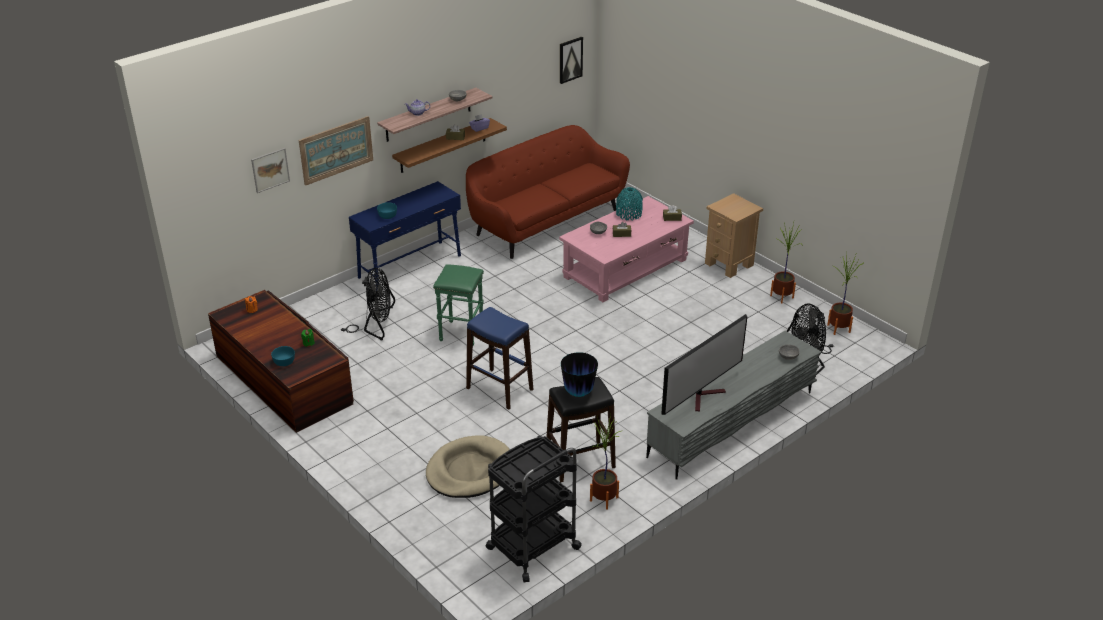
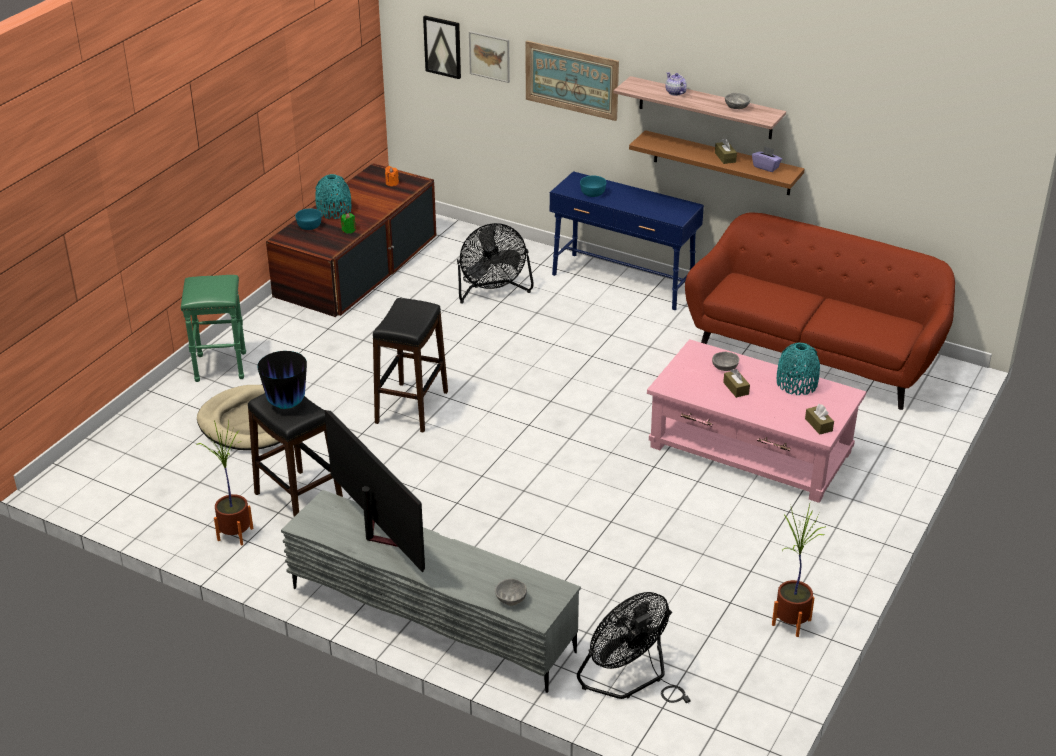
camera: 70 degrees right, 0 degrees up
(270, 345) = (334, 210): none -> turquoise vase
(462, 332) = (509, 353): green stool -> green stool (222, 367)
(499, 389) = (411, 407): blue stool -> black stool
(533, 547) = (135, 498): black cart -> none
(570, 59) = (967, 161): picture -> picture (443, 46)
(704, 396) = (376, 533): television -> television turned 150 degrees counterclockwise
(729, 265) = (840, 549): beige nightstand -> none
(838, 328) = (743, 703): potted plant -> none

